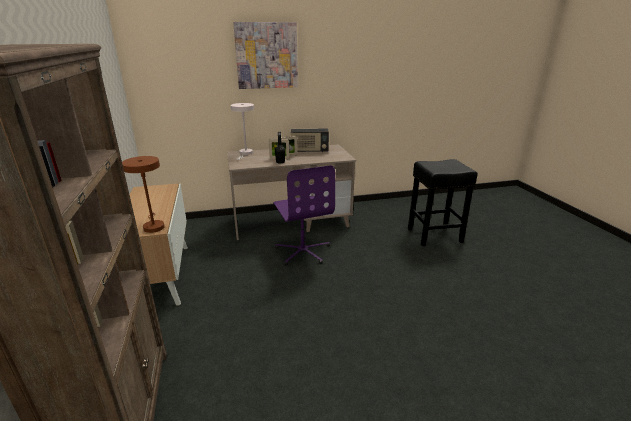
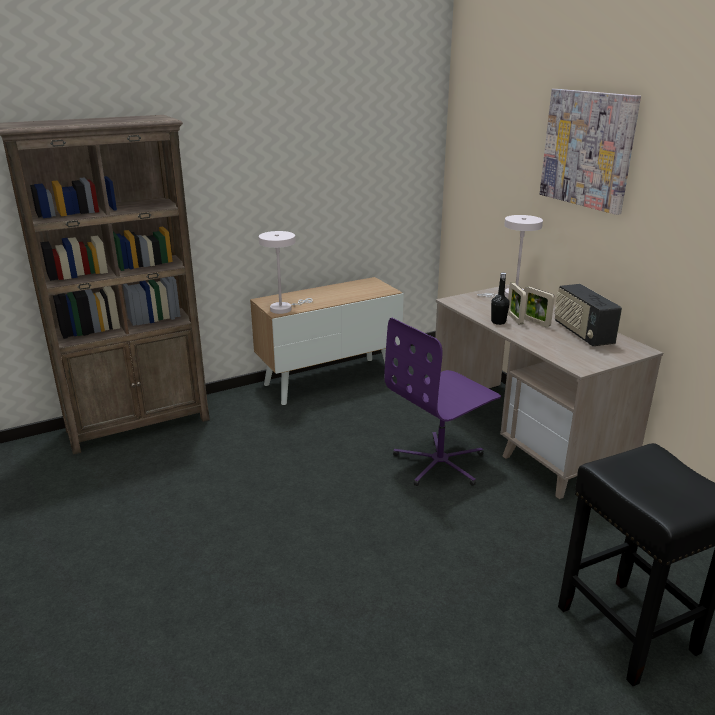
camera: 75 degrees right, 0 degrees up
(153, 226) = (284, 308): brown table lamp -> white table lamp

